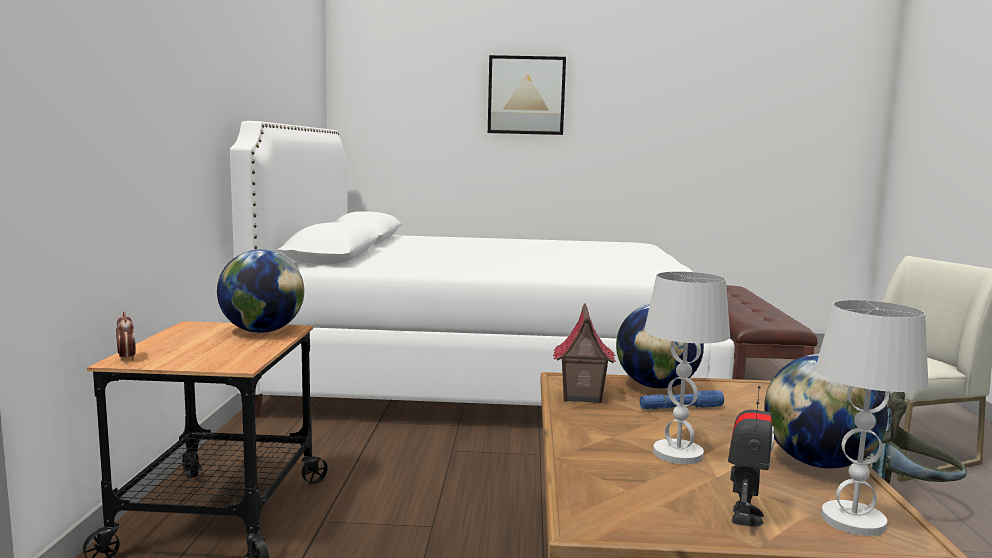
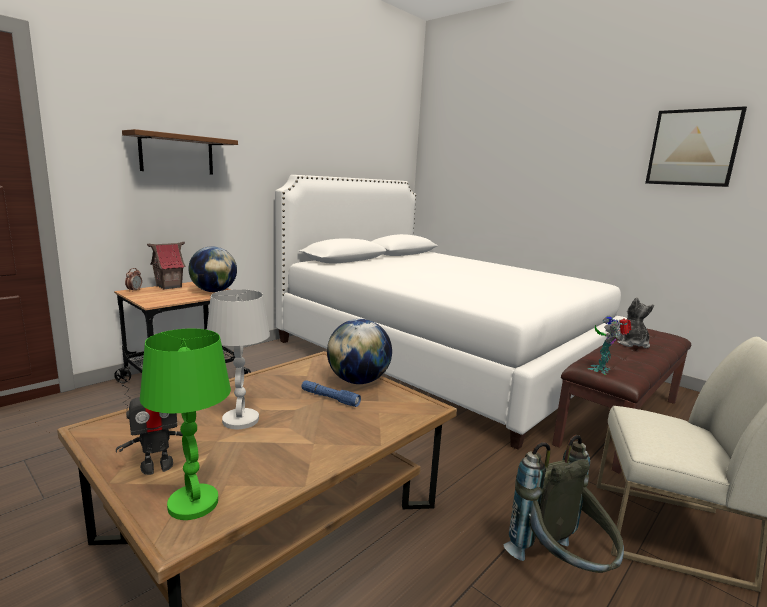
camera: 40 degrees right, 5 degrees up
(129, 82) = (177, 154): none -> brown shelf
(526, 95) = (537, 156): picture -> picture (693, 147)
(581, 396) = (300, 371): toy house -> toy house (169, 286)
(730, 298) = (632, 344): none -> plush toy
(768, 323) = (602, 369): none -> toy robot
(818, 463) = (290, 465): globe -> none
(853, 520) = (194, 503): white table lamp -> green table lamp

